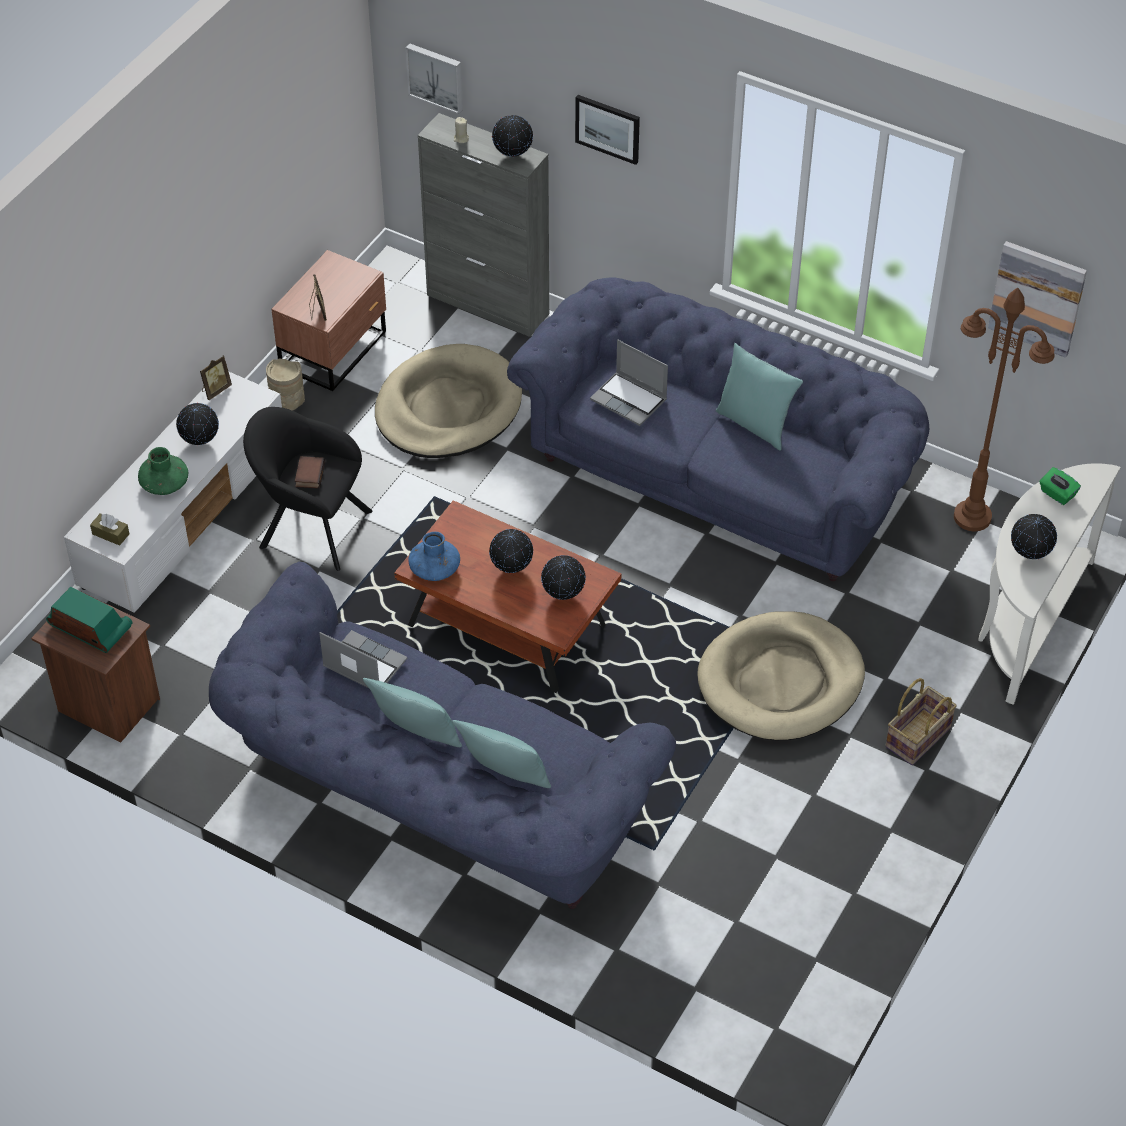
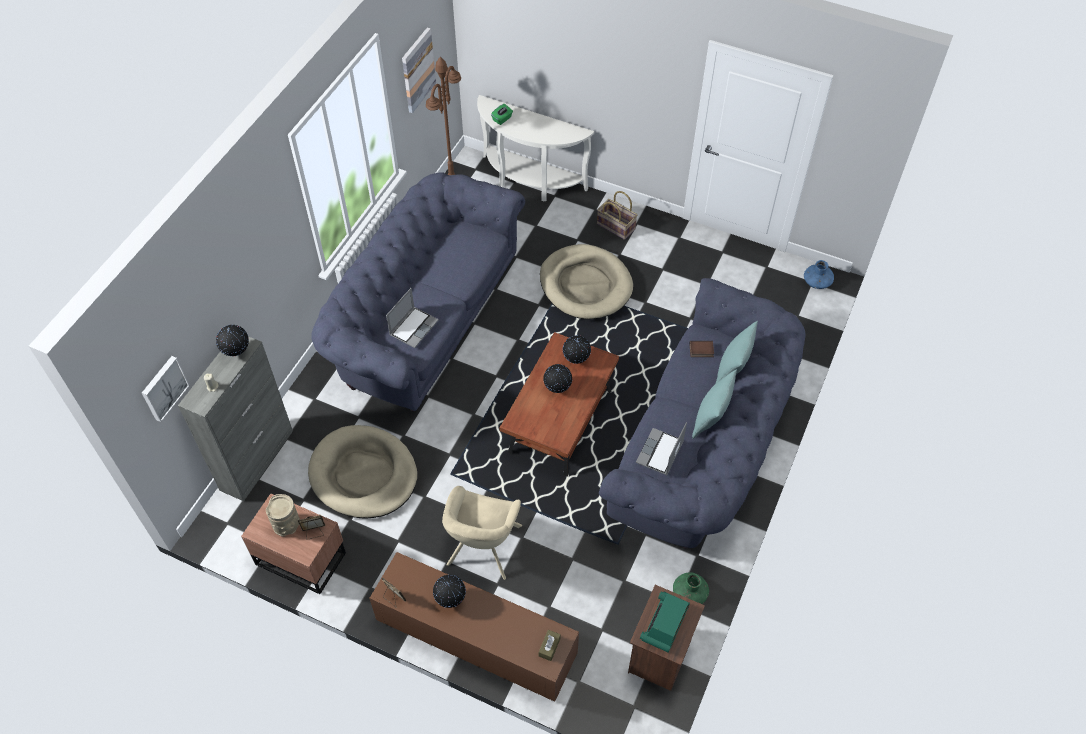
camera: 95 degrees left, 5 degrees up
(165, 484) = (495, 617): green vase -> green vase (689, 593)
(184, 513) = (474, 637): white tv stand -> brown tv stand
(287, 404) = (359, 582): beige vase -> beige vase (287, 525)
(309, 474) = (482, 518): book -> book (701, 351)
(310, 527) = (483, 549): black armchair -> beige armchair
(434, 569) = (562, 431): blue vase -> blue vase (817, 282)
(608, 128) = (251, 268): picture -> none
(755, 424) = (433, 263): turquoise pillow -> none
(1029, 555) = (549, 131): globe -> none

